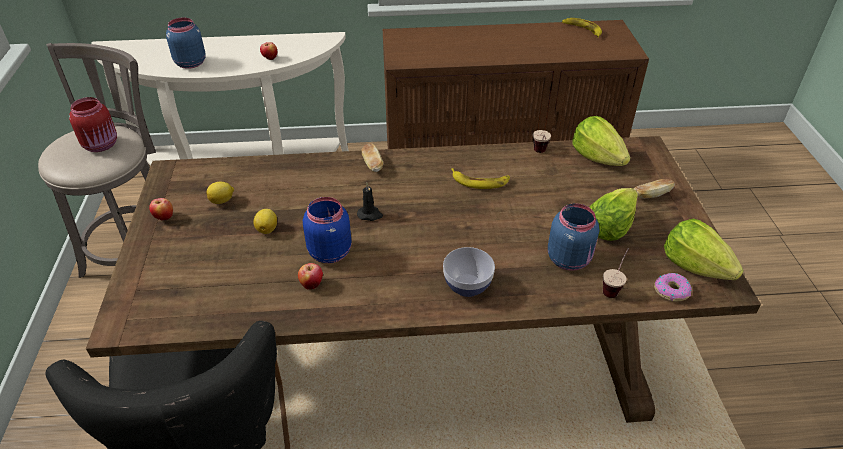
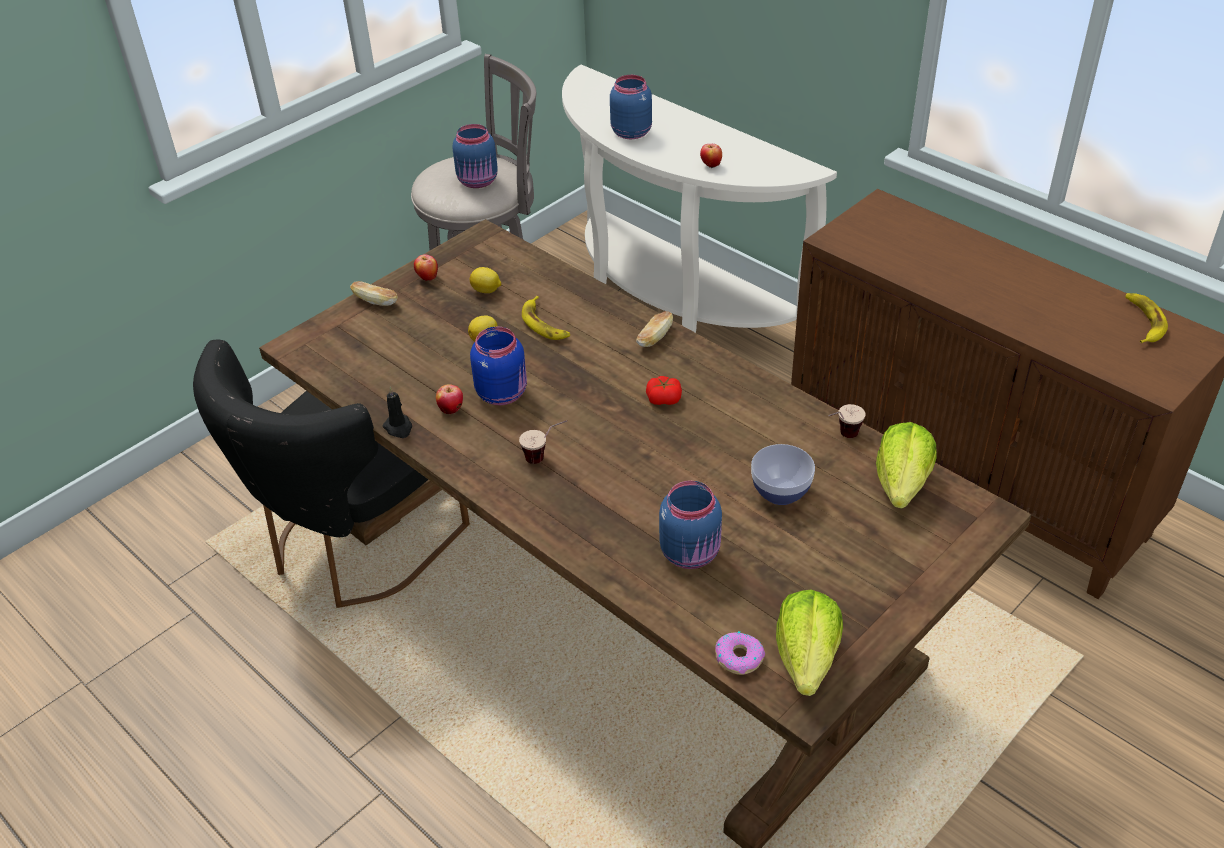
camera: 50 degrees right, 0 degrees up
(102, 145) = (478, 181): red jar -> blue jar
(370, 215) = (581, 384): black candle -> black candle (399, 428)
(428, 192) = (663, 398): none -> tomato
(467, 286) = (563, 504): bowl -> bowl (780, 492)
(480, 181) = (729, 422): banana -> banana (545, 324)
(609, 227) = (783, 558): lettuce -> none
(613, 286) = (689, 608): cup -> cup (545, 456)
(651, 195) = (891, 563): bread -> bread (375, 301)

